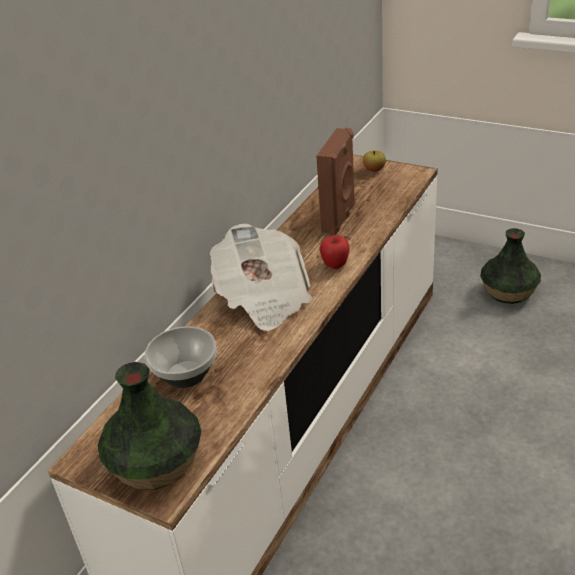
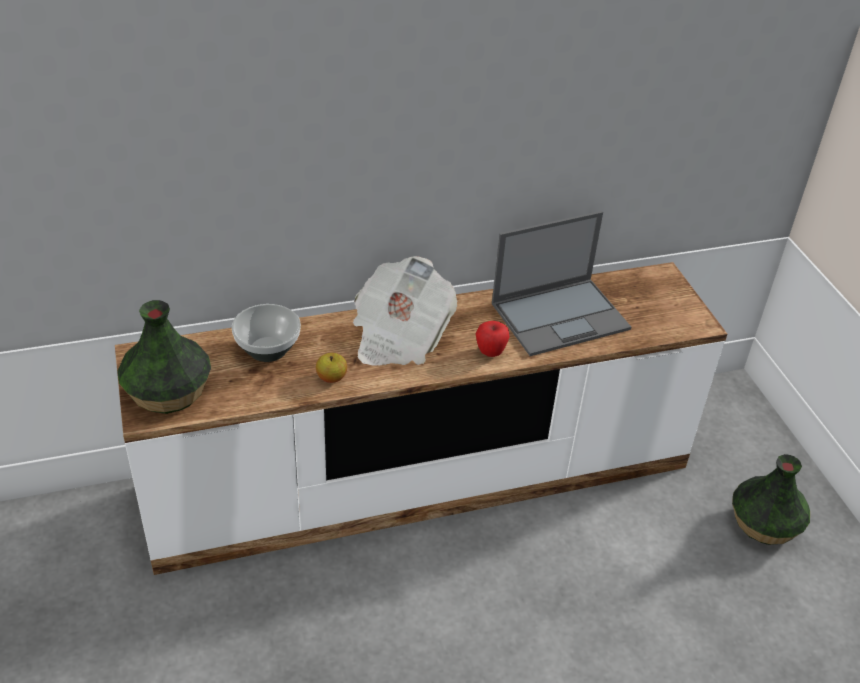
camera: 40 degrees right, 5 degrees up
(340, 218) = (561, 316): brown speaker -> laptop
(374, 170) = (666, 293): apple -> apple (331, 378)

